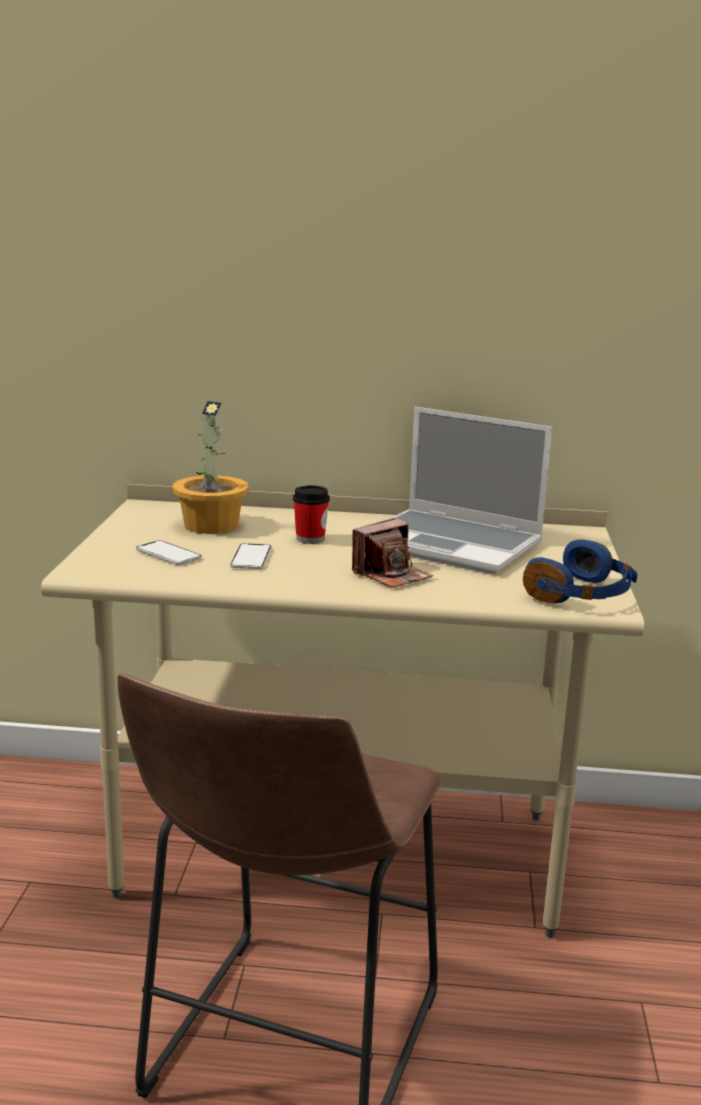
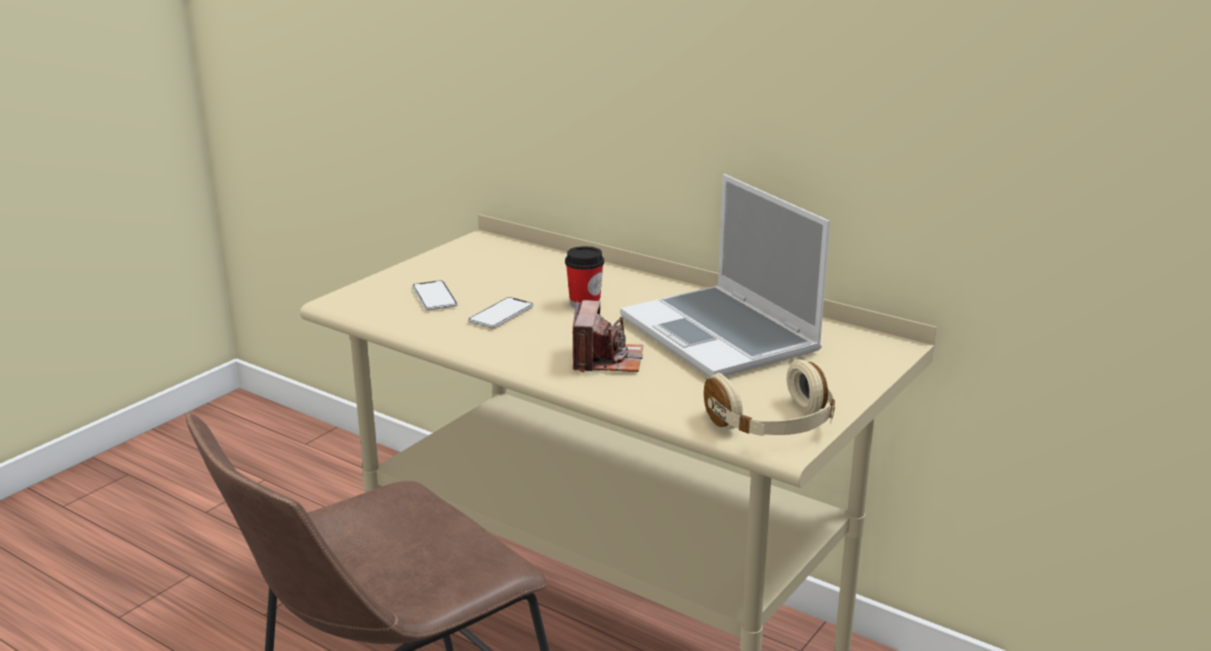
camera: 30 degrees right, 5 degrees up
(211, 525) = (514, 271): potted plant -> none
(391, 575) = (606, 359): camera -> camera turned 75 degrees counterclockwise
(582, 595) = (773, 425): blue headphones -> beige headphones

